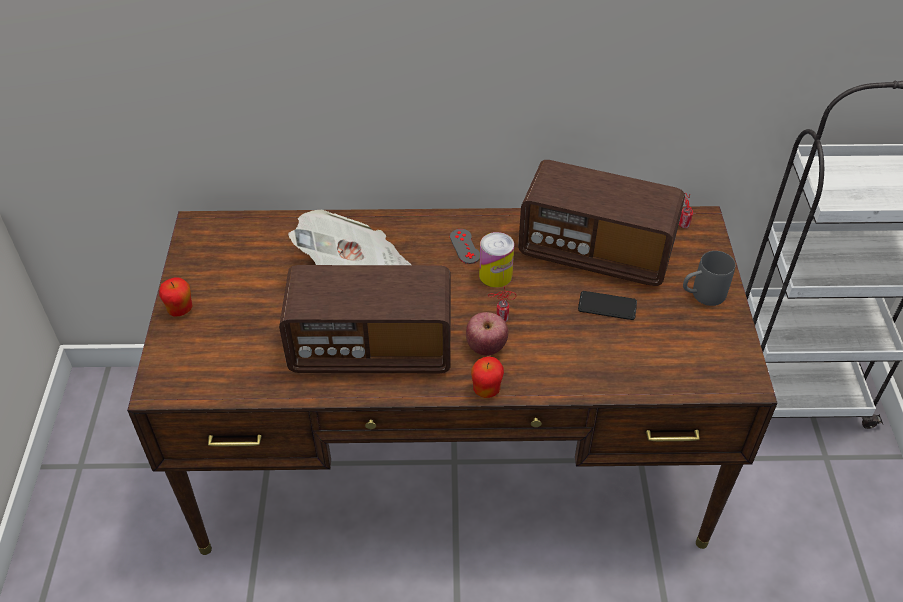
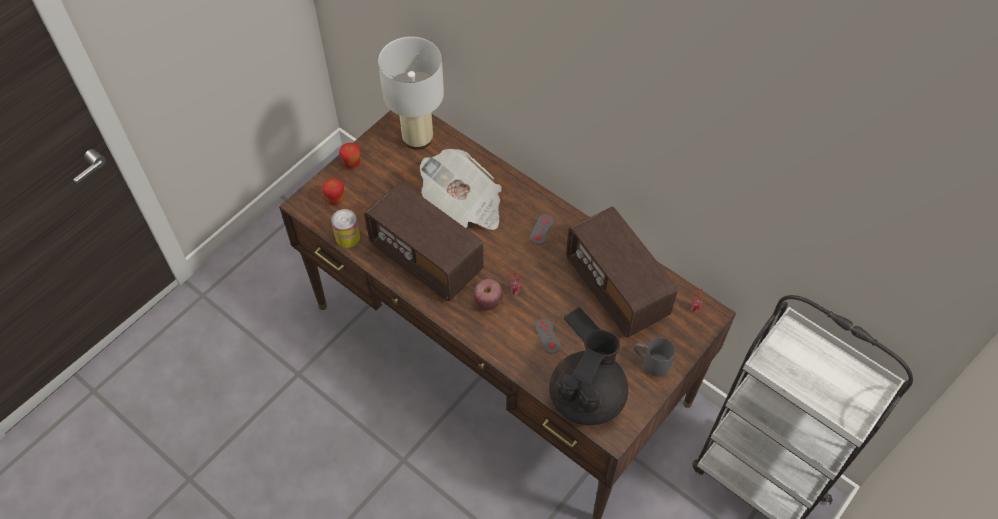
camera: 40 degrees right, 10 degrees up
(236, 241) = (418, 138): none -> white table lamp
(486, 390) = (462, 327): apple -> apple (335, 199)
(495, 275) = (540, 261): can -> can (347, 237)
(582, 337) = (547, 336): none -> grey game controller
(683, 366) = (587, 397): none -> black teapot

